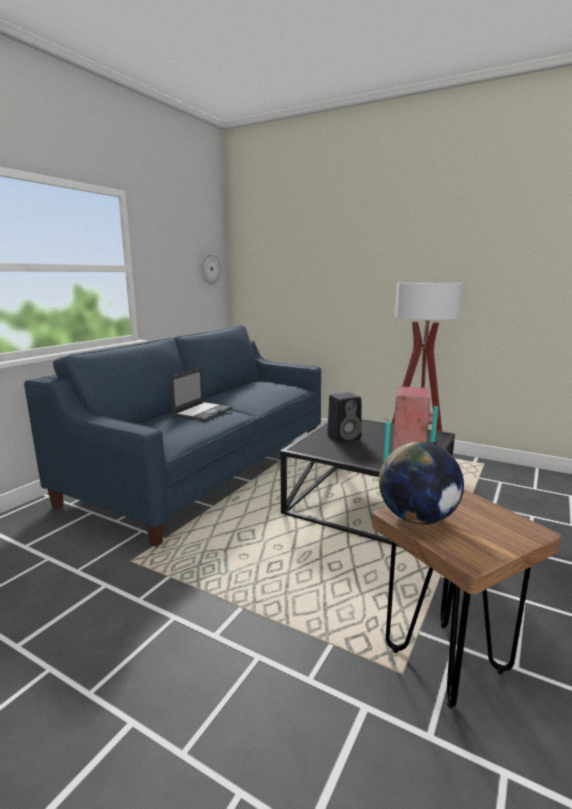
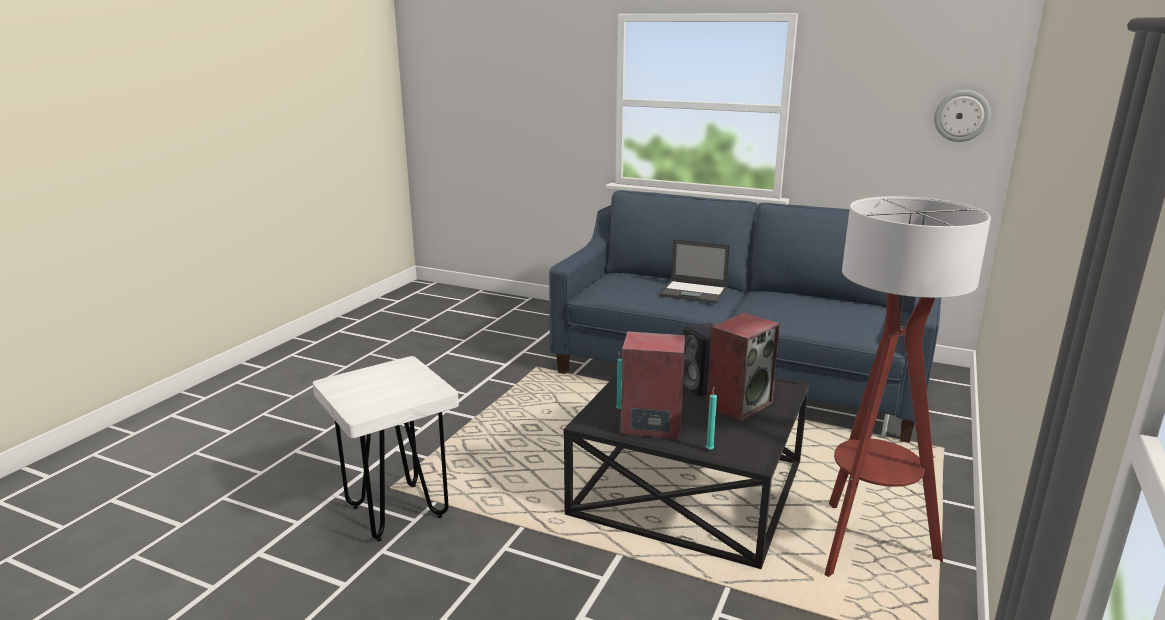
camera: 85 degrees right, 5 degrees up
(369, 431) = (739, 404): none -> speaker
(417, 518) = (395, 370): globe -> none
(446, 662) = (396, 512): brown stool -> white stool

